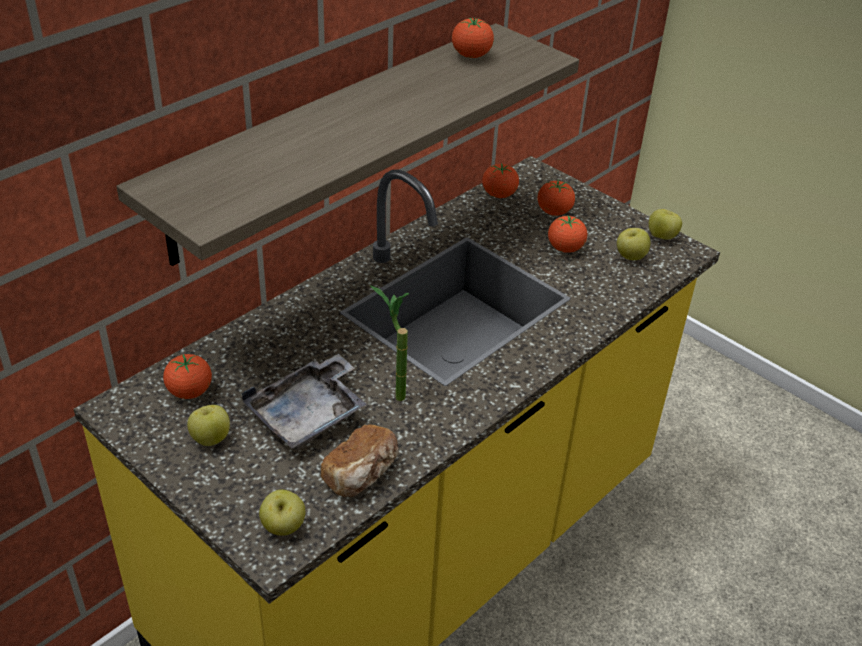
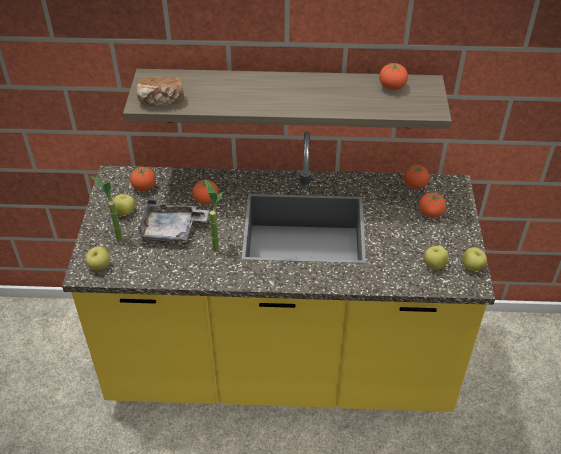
camera: 50 degrees right, 5 degrees up
(247, 477) = (115, 237): none -> potted plant
(362, 475) = (154, 269): bread -> bread (161, 101)
(565, 248) = (404, 236): tomato -> tomato (206, 200)

